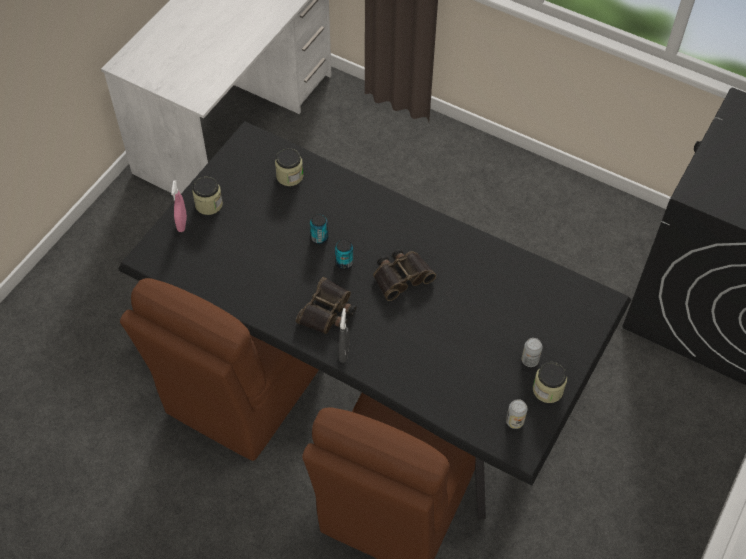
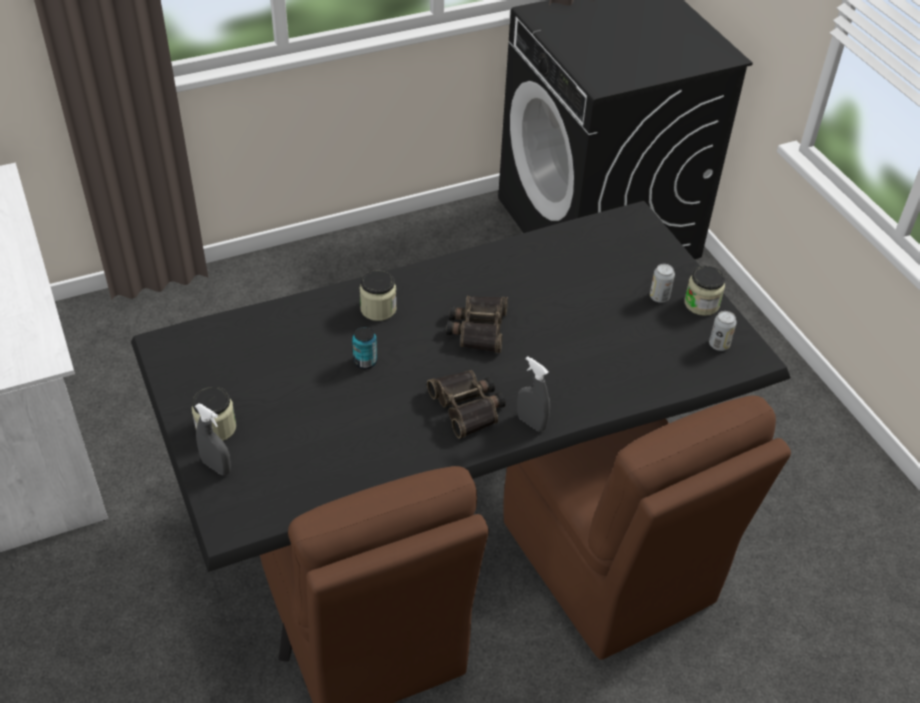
camera: 55 degrees left, 10 degrees down
(182, 223) = (216, 467): pink spray bottle -> grey spray bottle
(289, 176) = (256, 340): jar -> jar (378, 309)
(344, 263) = (418, 360): can -> none

